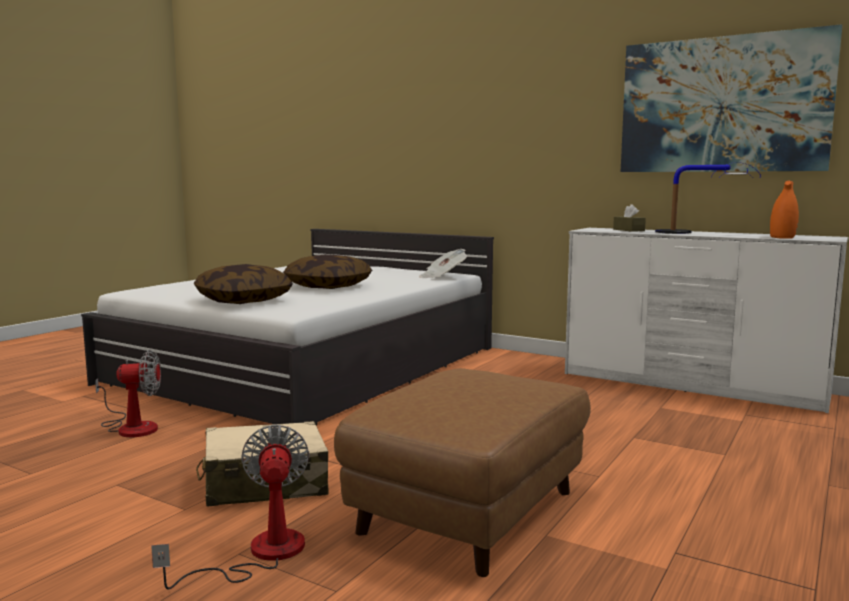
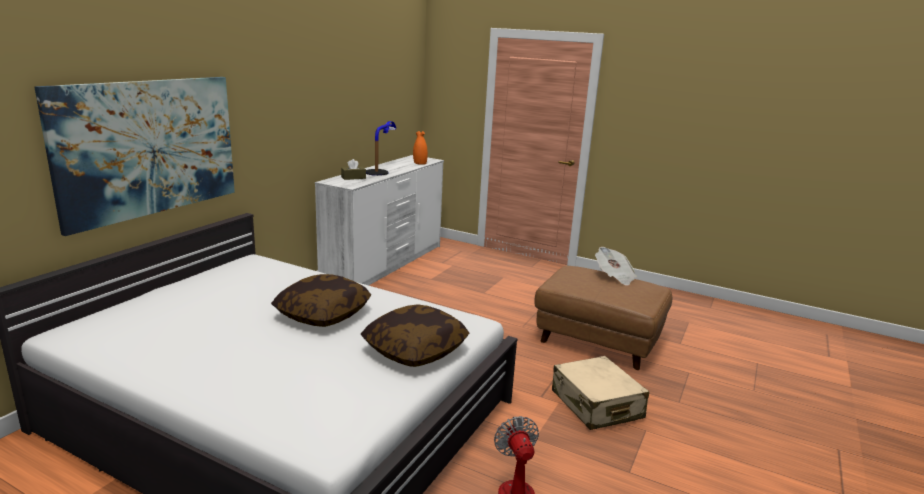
camera: 95 degrees left, 10 degrees up
(260, 554) = (675, 395): fan -> none
(442, 277) = (272, 265): newspaper -> newspaper (614, 277)
(722, 105) = (366, 82): picture -> picture (149, 148)

